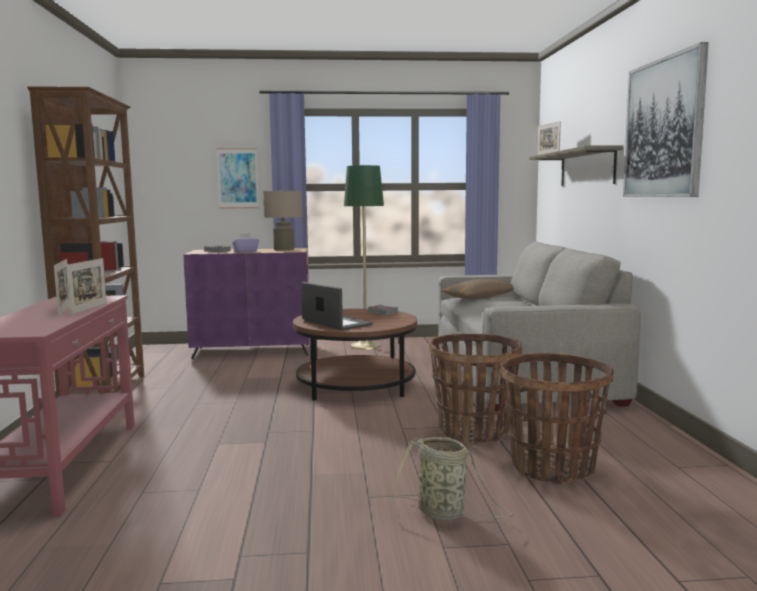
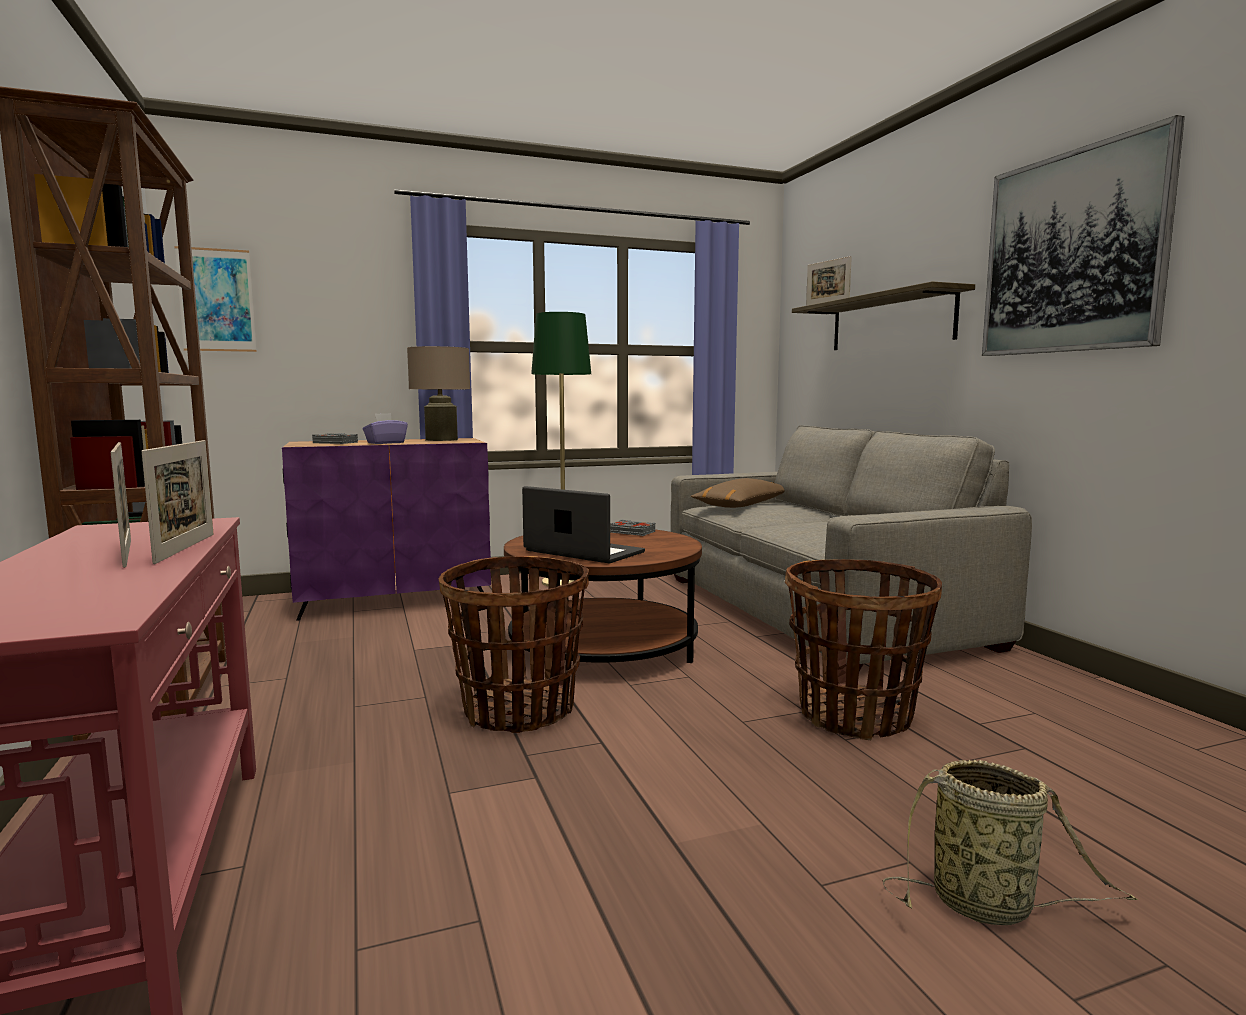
camera: 15 degrees left, 0 degrees up
(238, 178) = (357, 328): picture -> picture (216, 300)
(552, 468) = (1039, 773): basket -> basket (518, 710)

